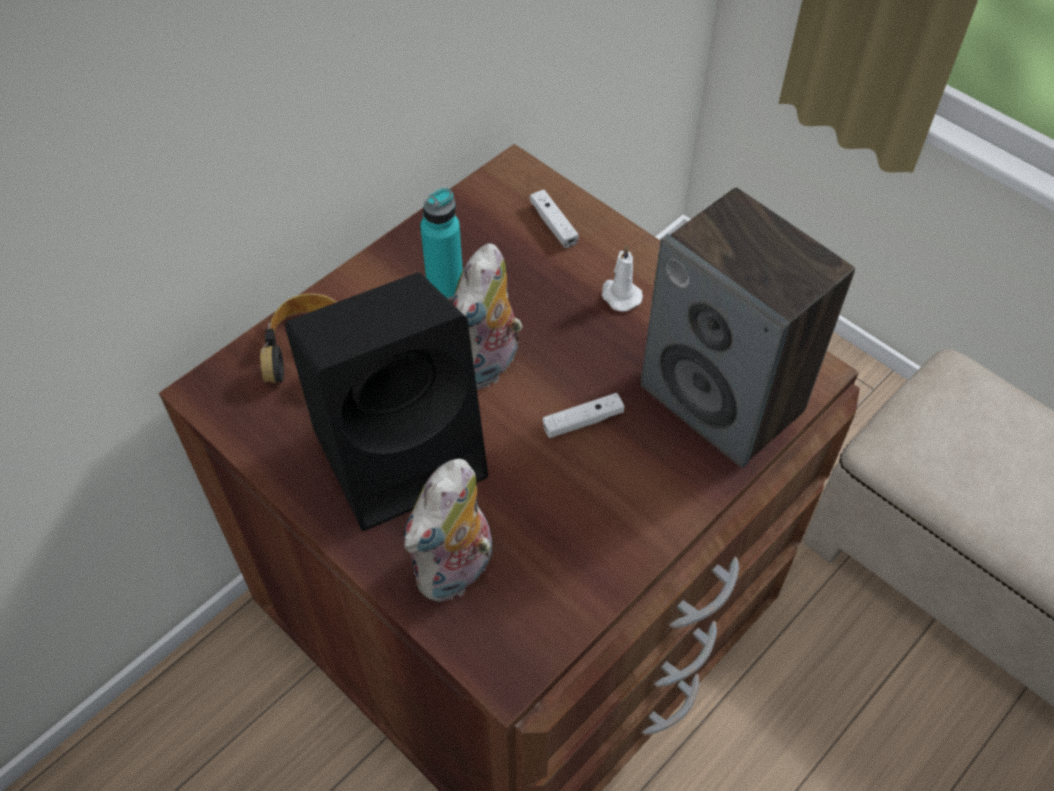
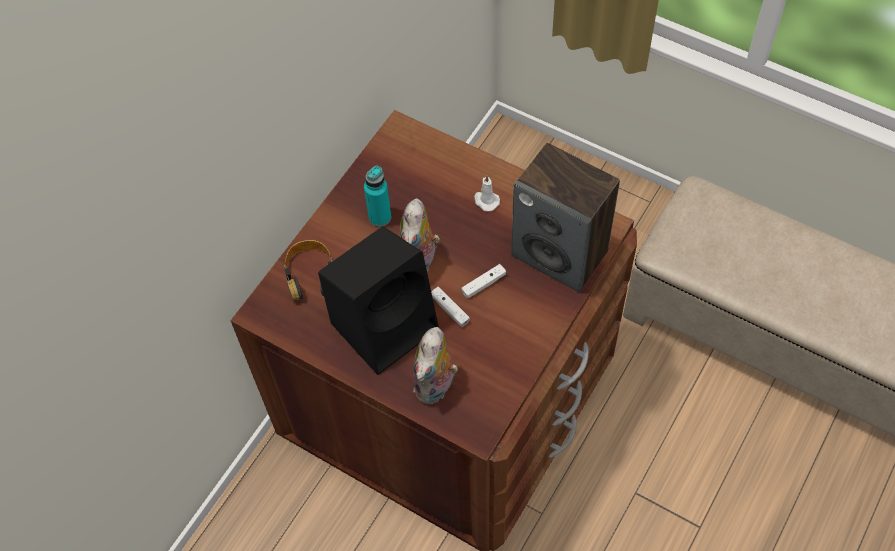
camera: 10 degrees left, 5 degrees up
(553, 224) = (434, 162): white game controller -> white game controller (450, 309)

